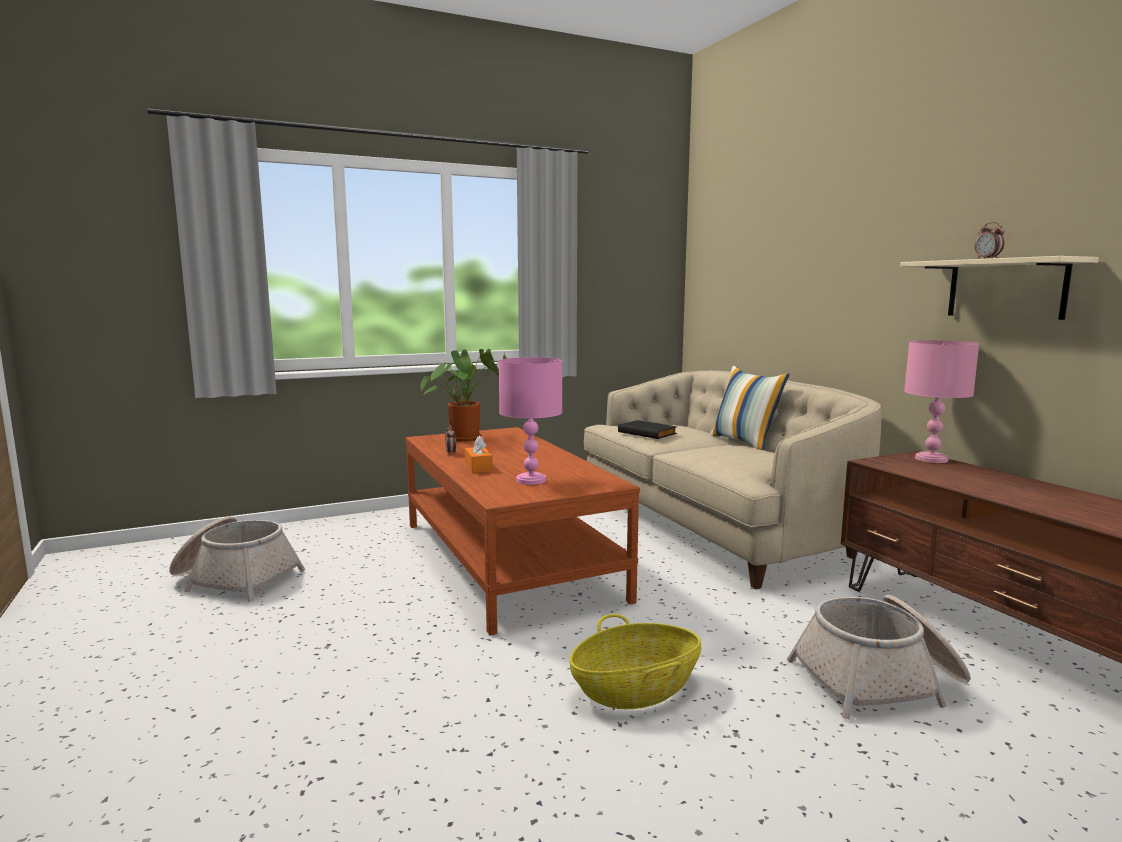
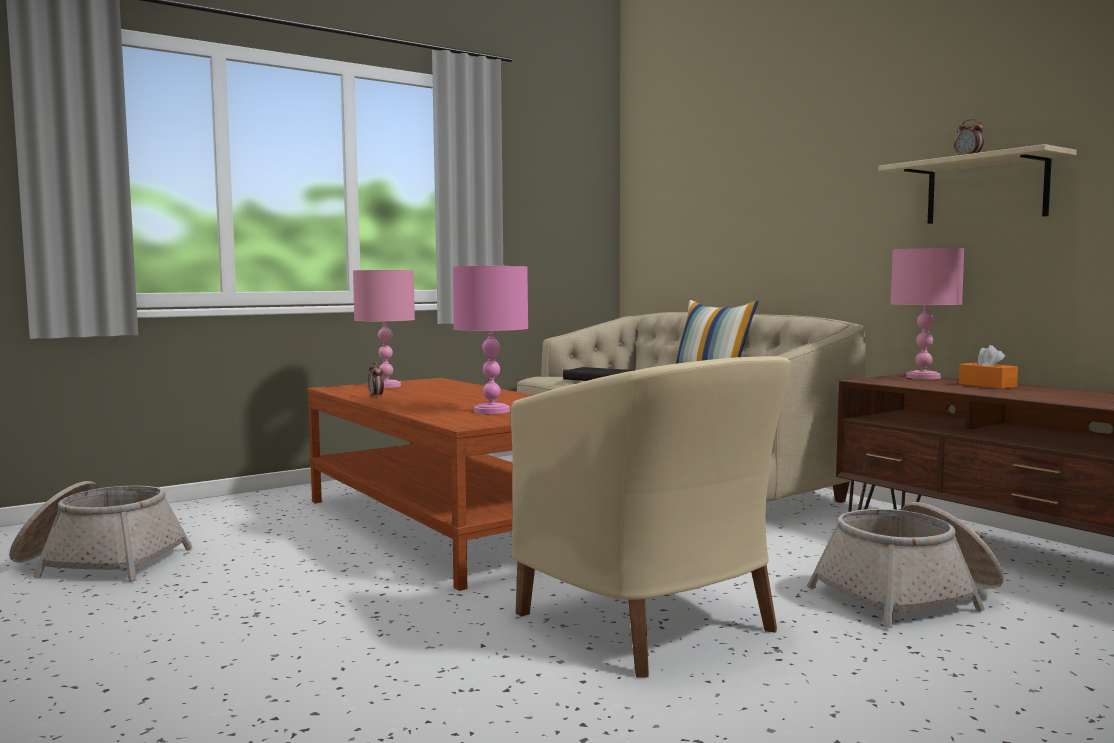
camera: 10 degrees left, 5 degrees down
(467, 438) = (387, 386): potted plant -> pink table lamp
(478, 467) = (420, 405): orange tissue box -> orange tissue box (987, 385)
(635, 689) = (651, 623): basket -> beige armchair

